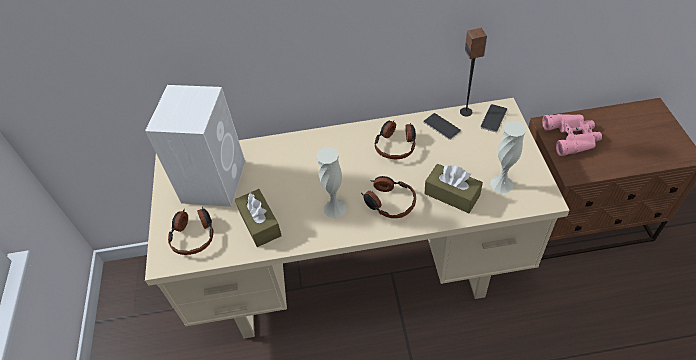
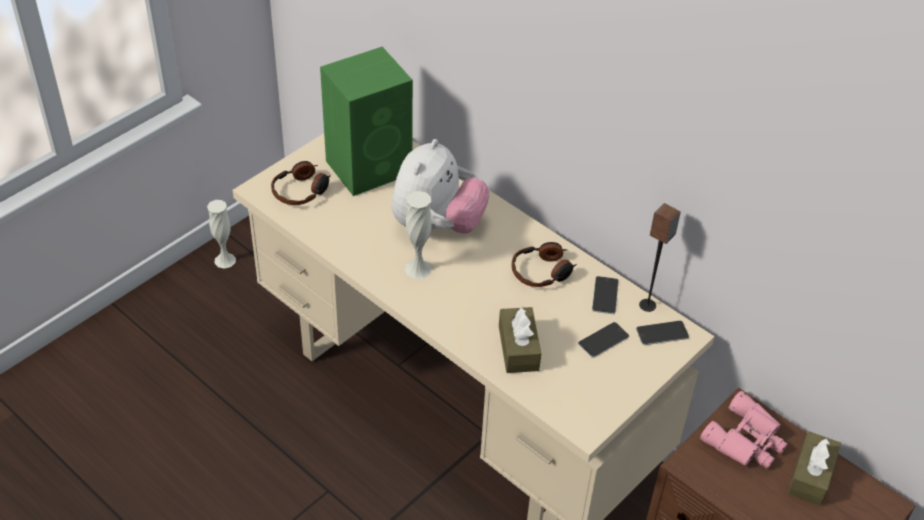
camera: 45 degrees right, 5 degrees down
(214, 180) = (370, 166): white speaker -> green speaker
(260, 223) = (353, 227): brown tissue box -> brown tissue box (811, 476)
(305, 175) = (437, 225): none -> plush toy
(388, 202) = (463, 304): headphones -> none
(478, 148) = (603, 340): none -> phone
(501, 184) = (571, 382): white vase -> white vase (225, 260)

